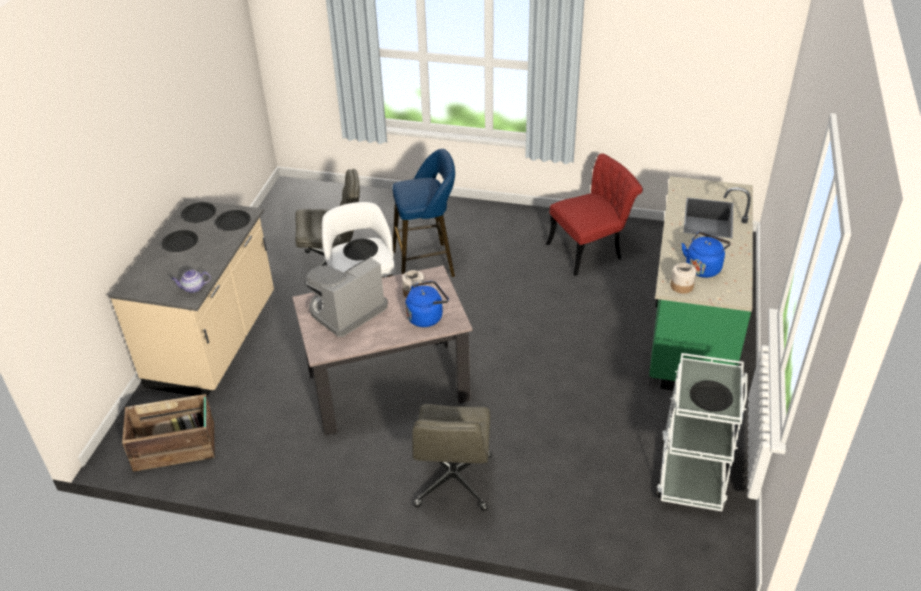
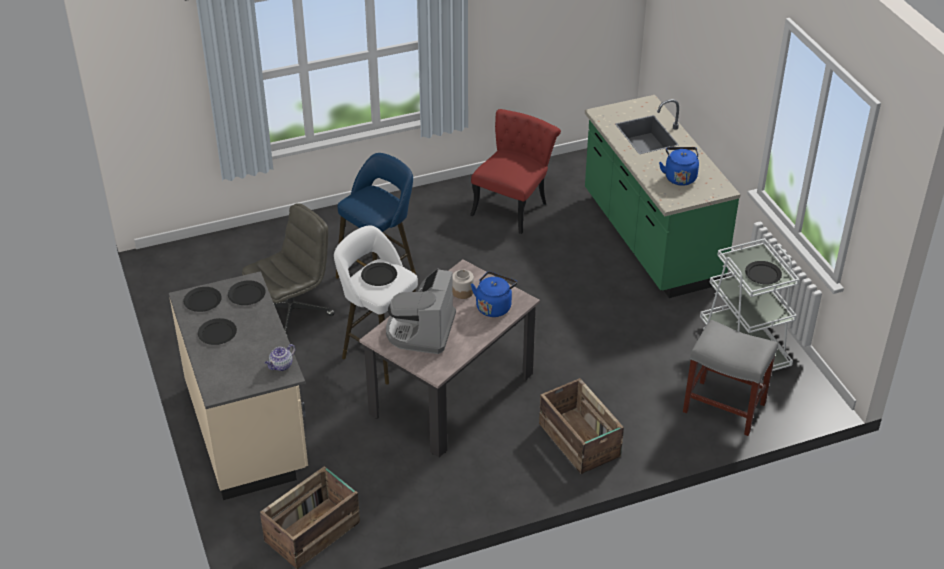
camera: 35 degrees left, 0 degrees up
(453, 481) = (579, 441): grey office chair -> crate
(620, 520) = (725, 407): none -> grey stool
(682, 286) = (678, 198): jar -> none

